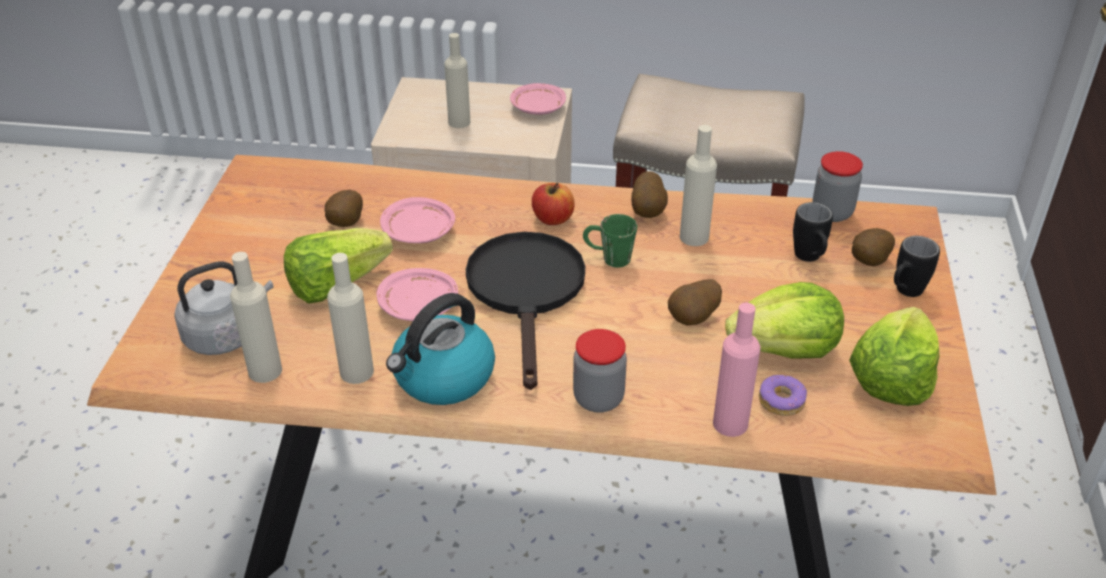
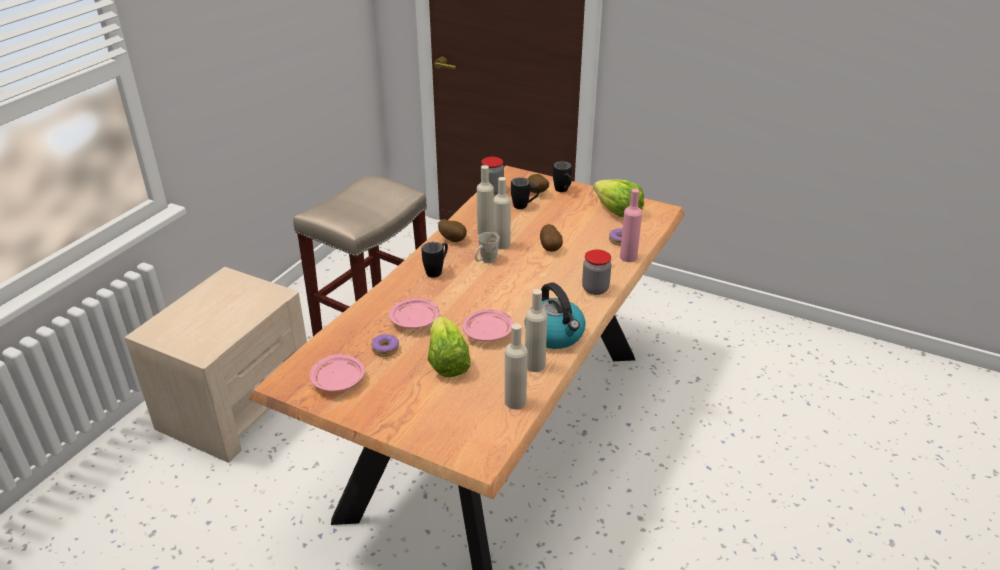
camera: 70 degrees left, 5 degrees down
(226, 336) = (471, 415): grey kettle -> none
(344, 225) = (385, 349): potato -> donut
(459, 122) = (217, 321): beige bottle -> beige bottle (501, 244)
(527, 293) = (499, 293): black frying pan -> none
(537, 108) = (234, 285): pink plate -> pink plate (338, 381)
(553, 218) = (437, 271): apple -> black mug
(608, 258) = (485, 261): green mug -> white mug
(786, 348) = (585, 230): lettuce -> none

